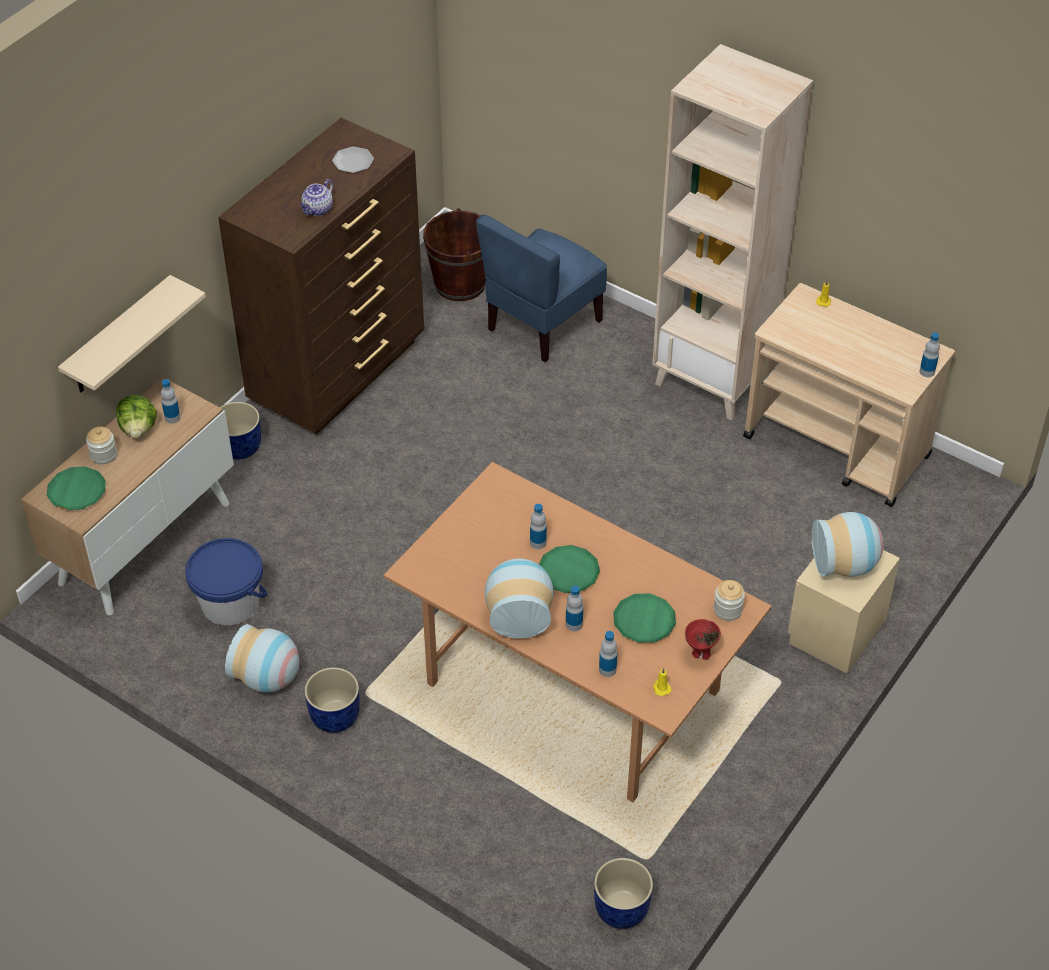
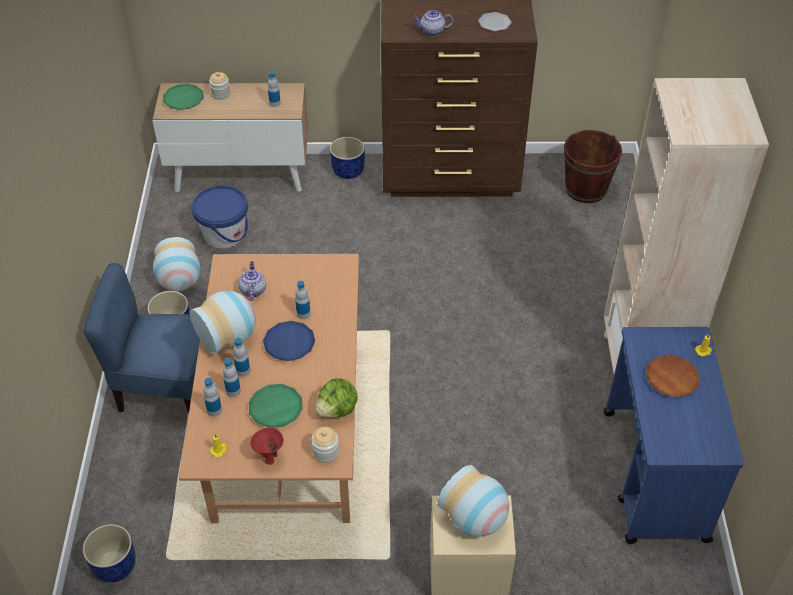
camera: 55 degrees right, 0 degrees up
(119, 337) = (270, 30): beige shelf -> none
(139, 429) = (253, 96): lettuce -> lettuce (337, 410)
(468, 566) = (253, 290): none -> teapot
(543, 325) = (595, 247): blue chair -> blue chair (165, 387)
(568, 572) = (289, 343): green plate -> blue plate
(836, 338) = (671, 378): none -> brown plate
(837, 447) = (654, 475): beige cart -> blue cart
(927, 371) = (697, 456): bottle -> bottle (233, 391)

